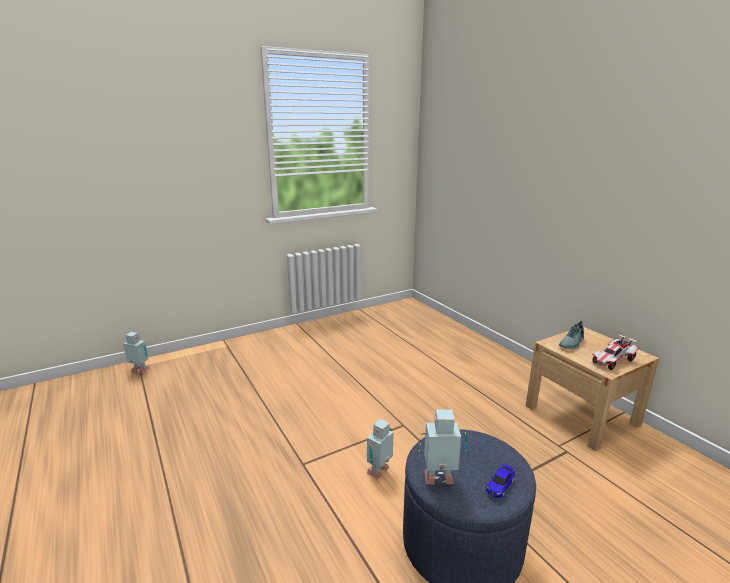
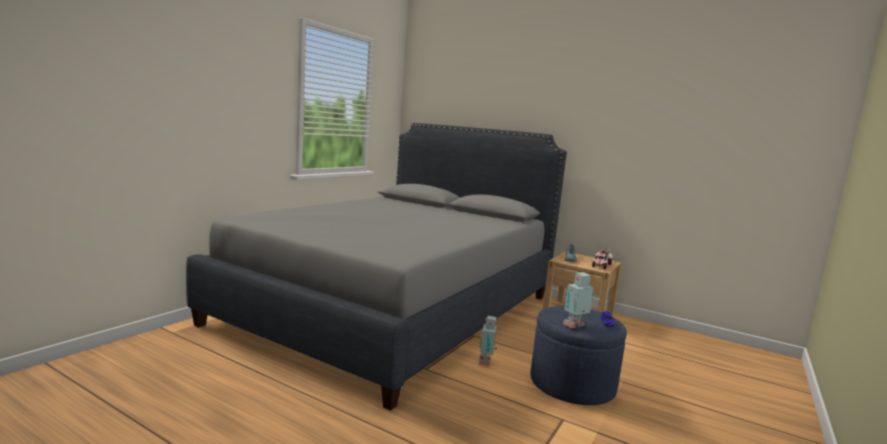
camera: 30 degrees left, 10 degrees down
(140, 371) = (178, 335): toy robot -> none
(350, 370) = (395, 309): none -> grey bed

